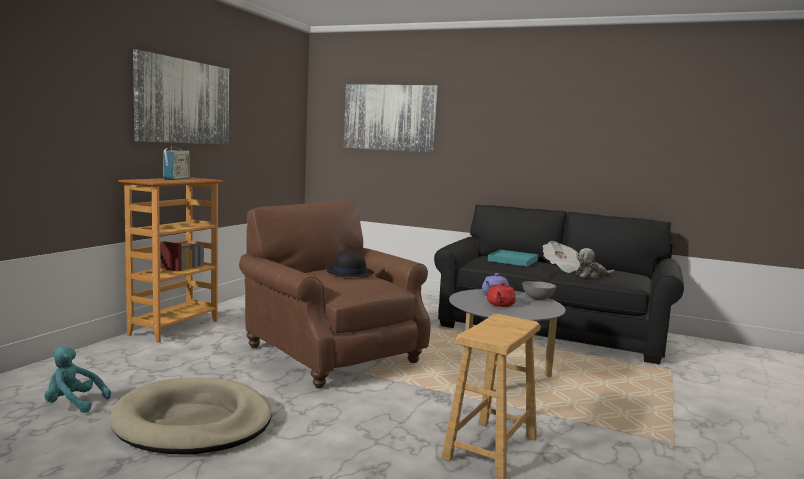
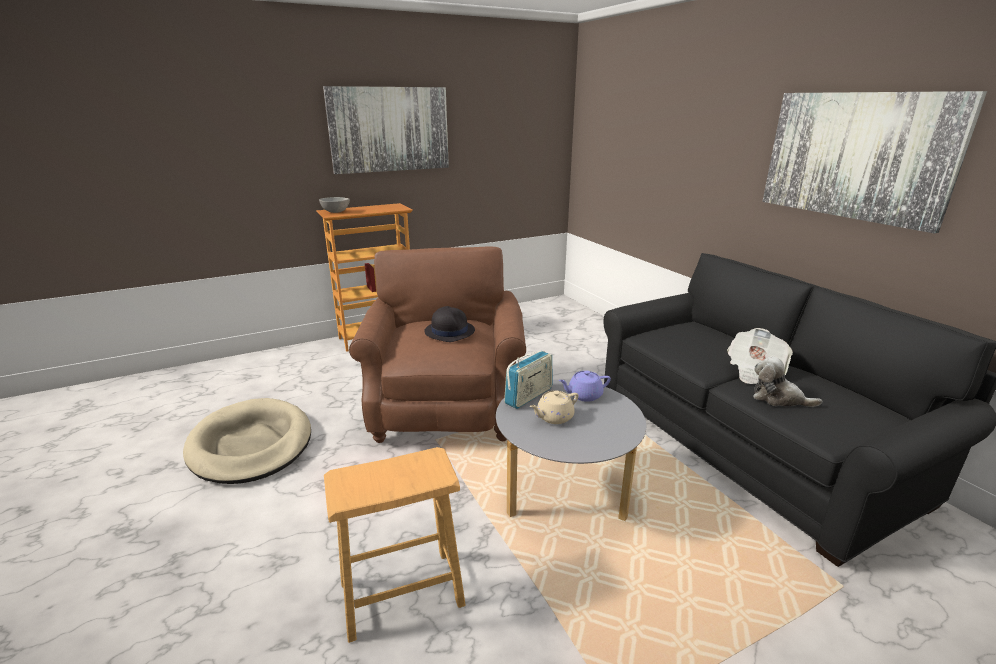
camera: 40 degrees right, 15 degrees up
(73, 404) = (221, 398): turquoise plush toy -> none
(176, 178) = (374, 207): radio -> radio (529, 396)
(389, 117) = (640, 127): picture -> picture (856, 156)
(500, 304) = (554, 417): red teapot -> beige teapot
(512, 260) = (705, 341): turquoise tray -> none
(537, 299) = (623, 420): grey bowl -> grey bowl (335, 212)

